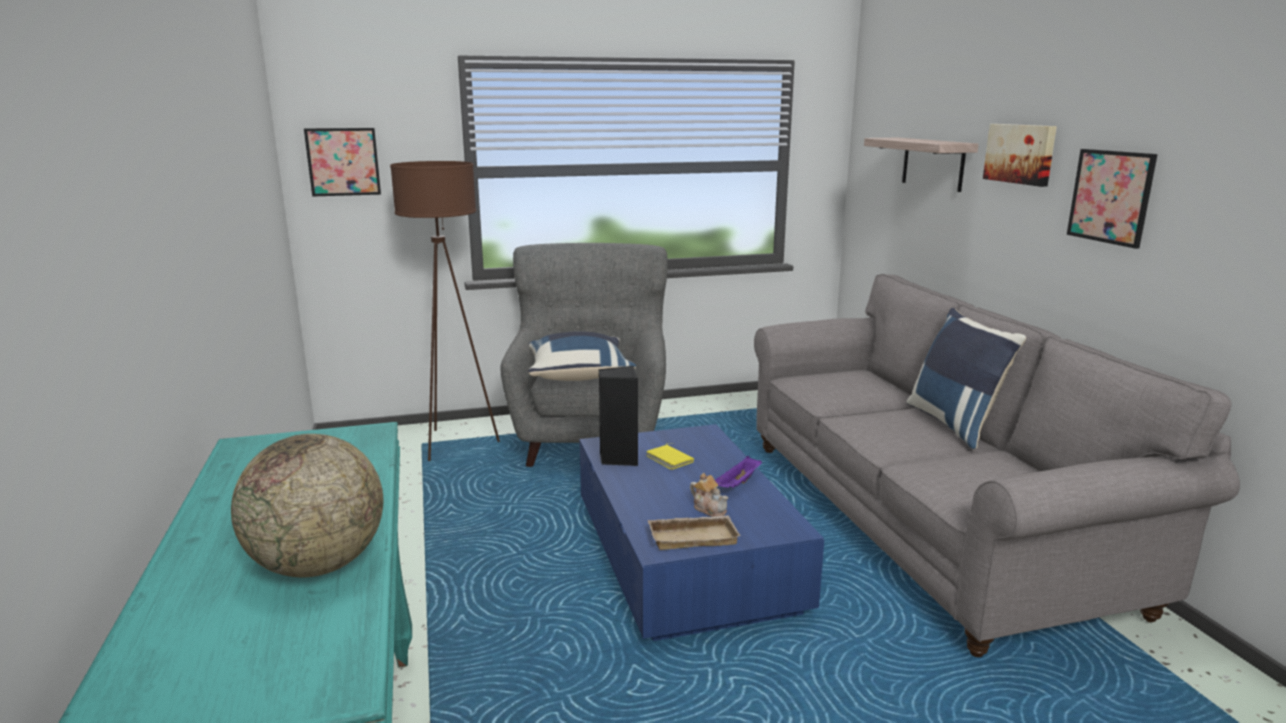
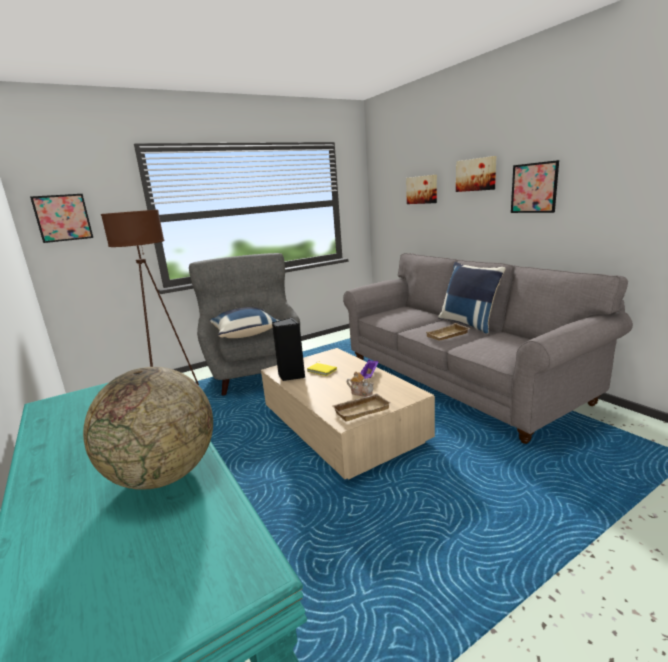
camera: 15 degrees left, 0 degrees up
(685, 557) = (342, 426): blue coffee table -> beige coffee table
(900, 440) = (448, 335): none -> beige tray
(933, 163) = (422, 189): shelf -> picture

